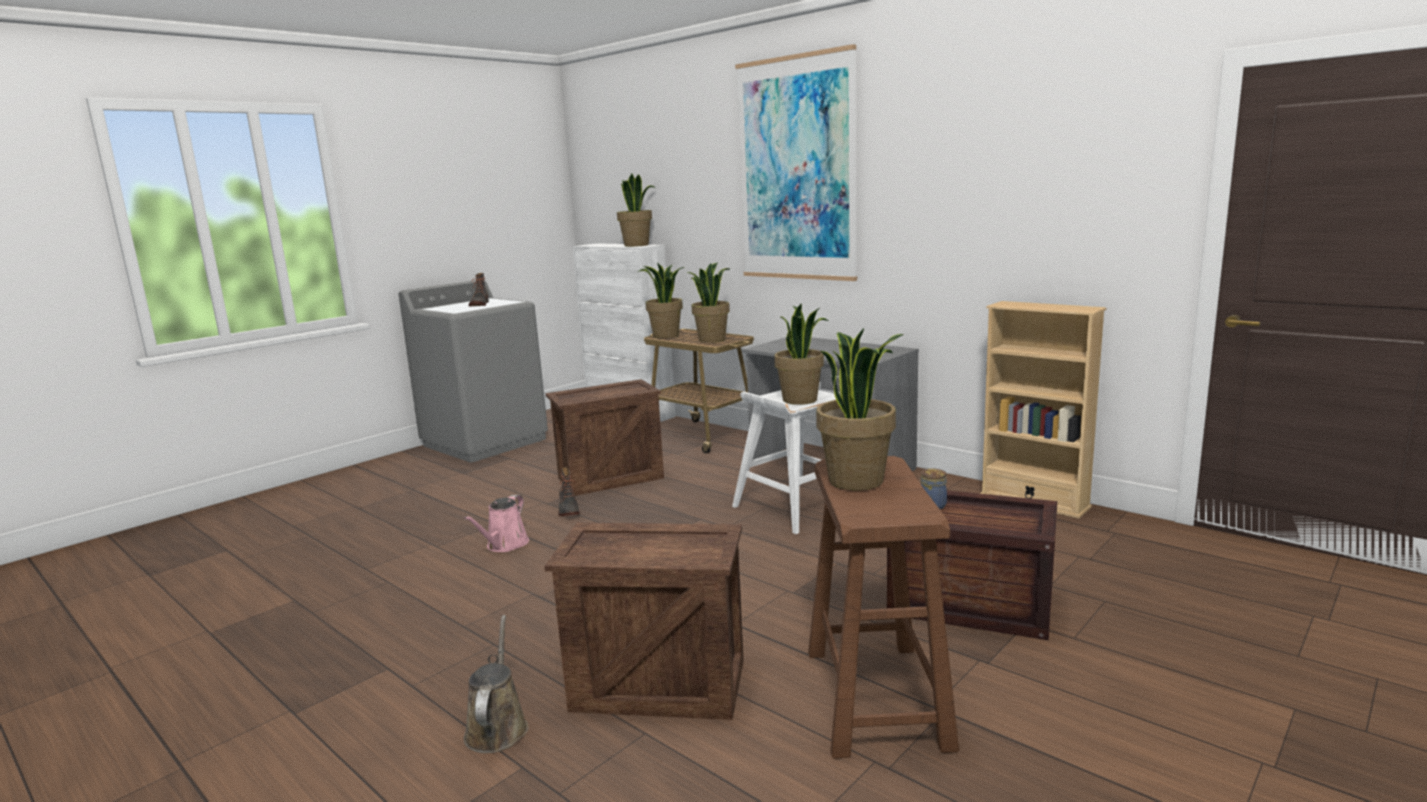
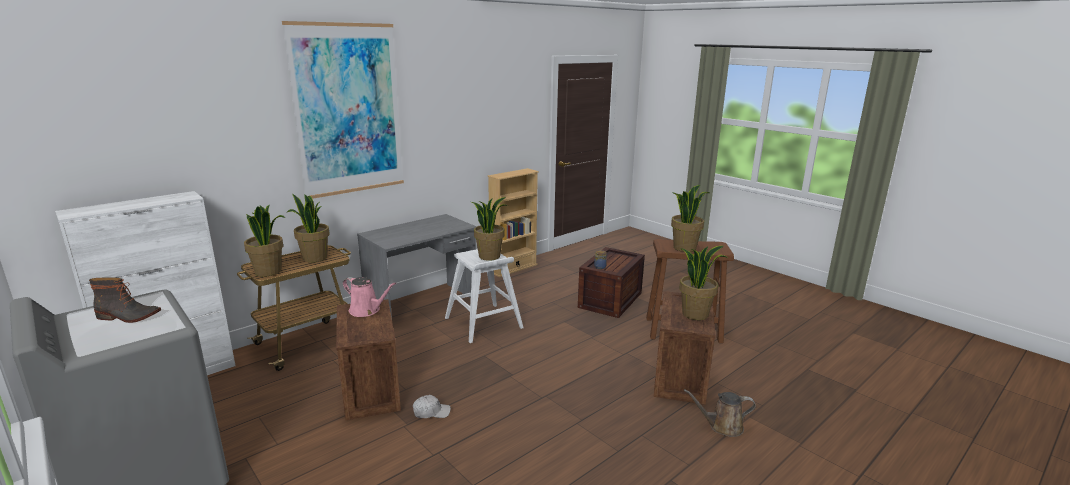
camera: 85 degrees left, 5 degrees up
(505, 545) = (490, 442): pink watering can -> pink watering can (367, 310)
(568, 510) = (431, 412): boot -> white cap
(637, 245) = (171, 198): potted plant -> potted plant (695, 314)

